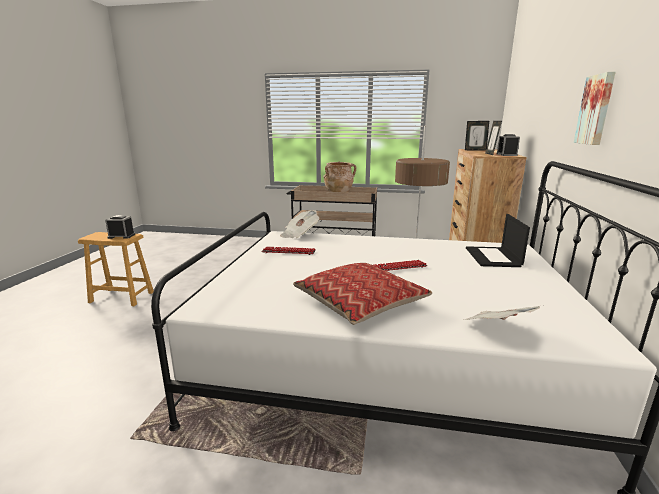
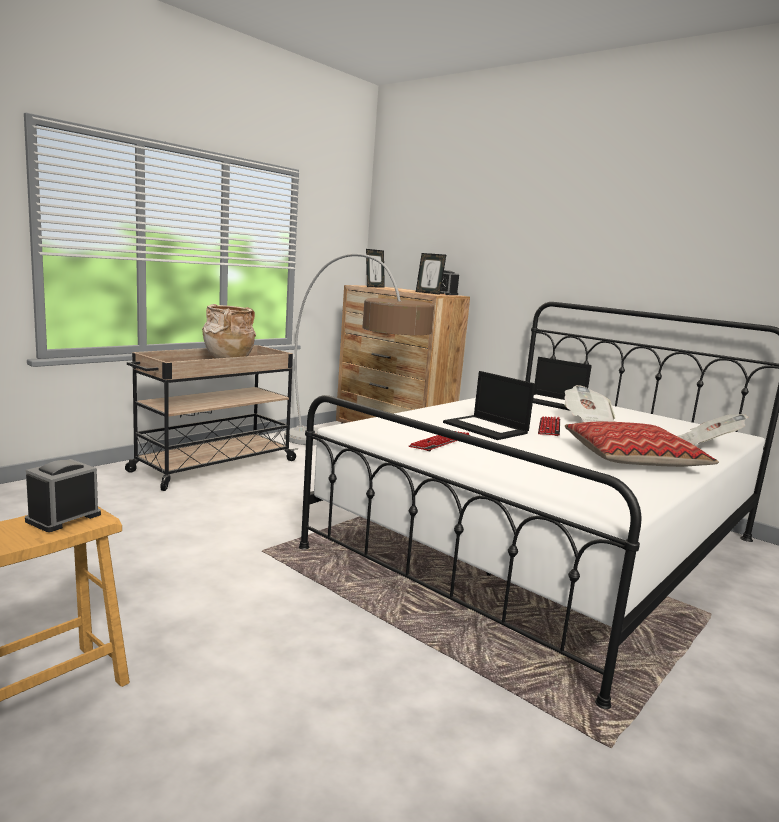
camera: 60 degrees left, 5 degrees down
(299, 234) = (368, 423): newspaper -> newspaper (587, 421)
(350, 254) = (486, 428): none -> laptop
(596, 110) = (607, 257): picture -> none

